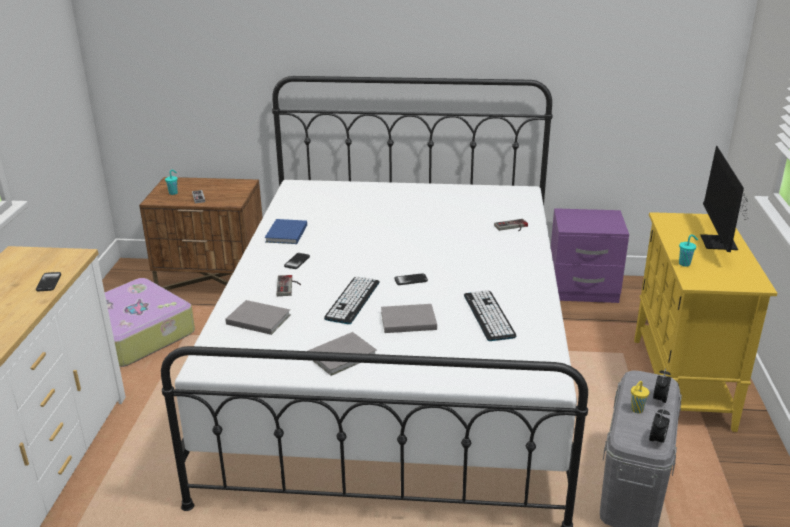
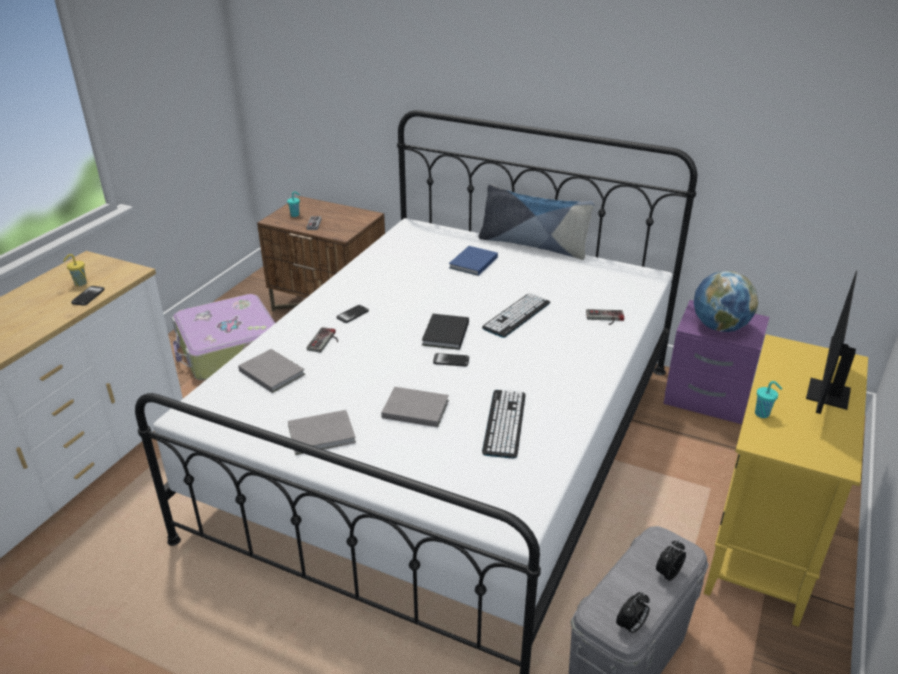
camera: 20 degrees right, 5 degrees up
(285, 234) = (363, 280): blue book -> blue book (472, 263)
(352, 300) = (376, 372): keyboard -> keyboard (516, 315)
(390, 262) = (444, 334): none -> black book
(414, 183) = (533, 245): none -> pillow
(589, 224) = (719, 327): none -> globe
(636, 410) = (630, 579): yellow cup -> yellow cup (80, 283)

